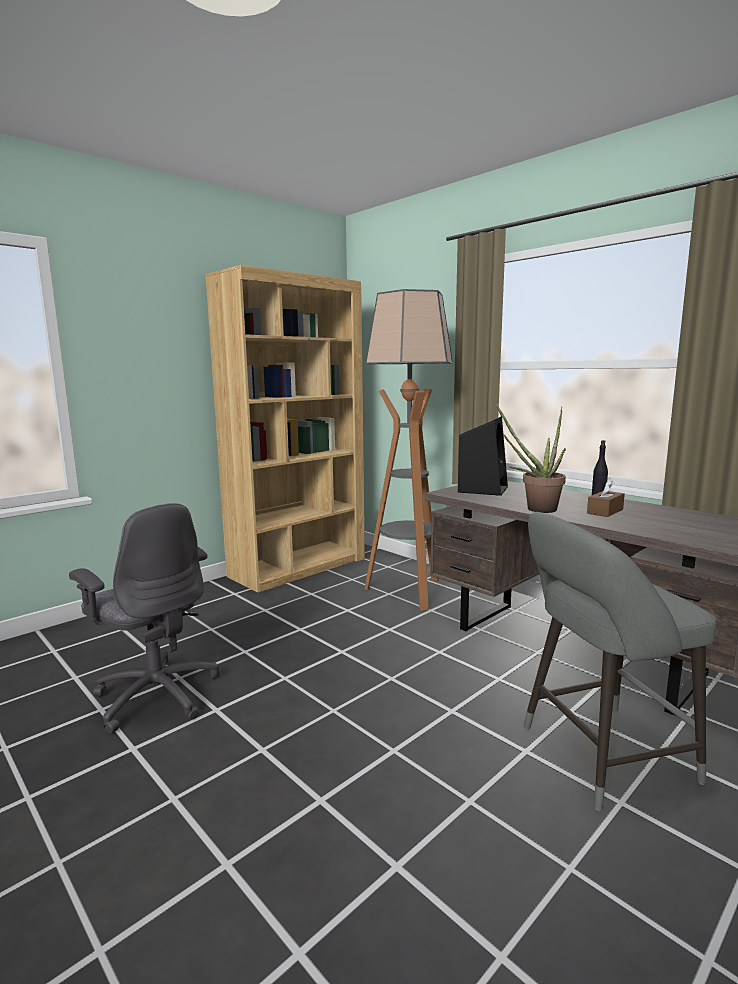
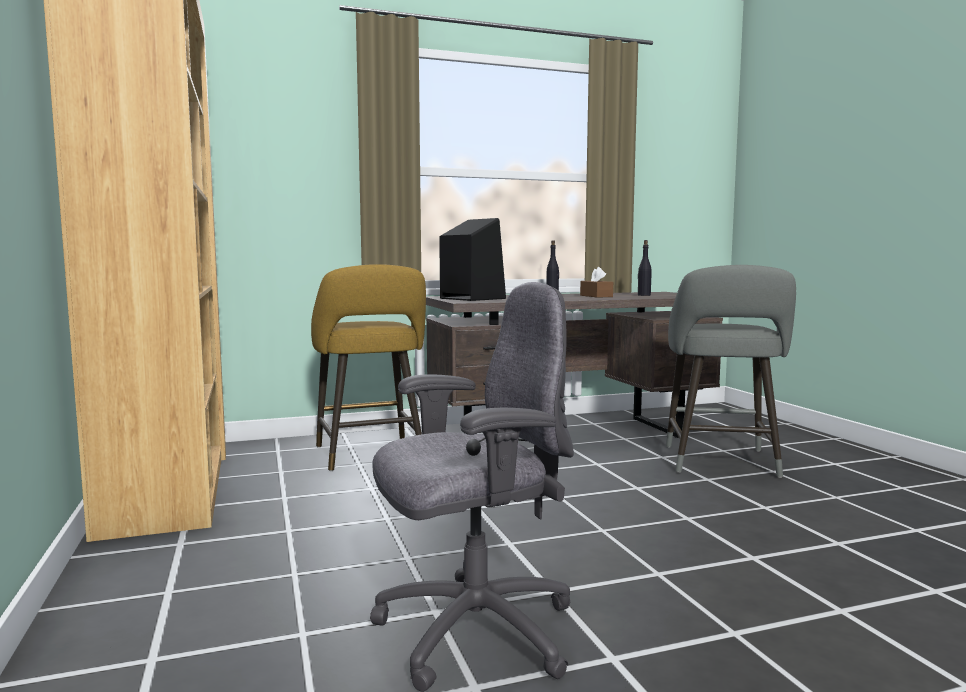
camera: 65 degrees left, 5 degrees down
(408, 592) = (370, 456): floor lamp -> yellow stool
(535, 509) = (567, 299): potted plant -> none
(672, 523) = (643, 295): none -> black bottle

